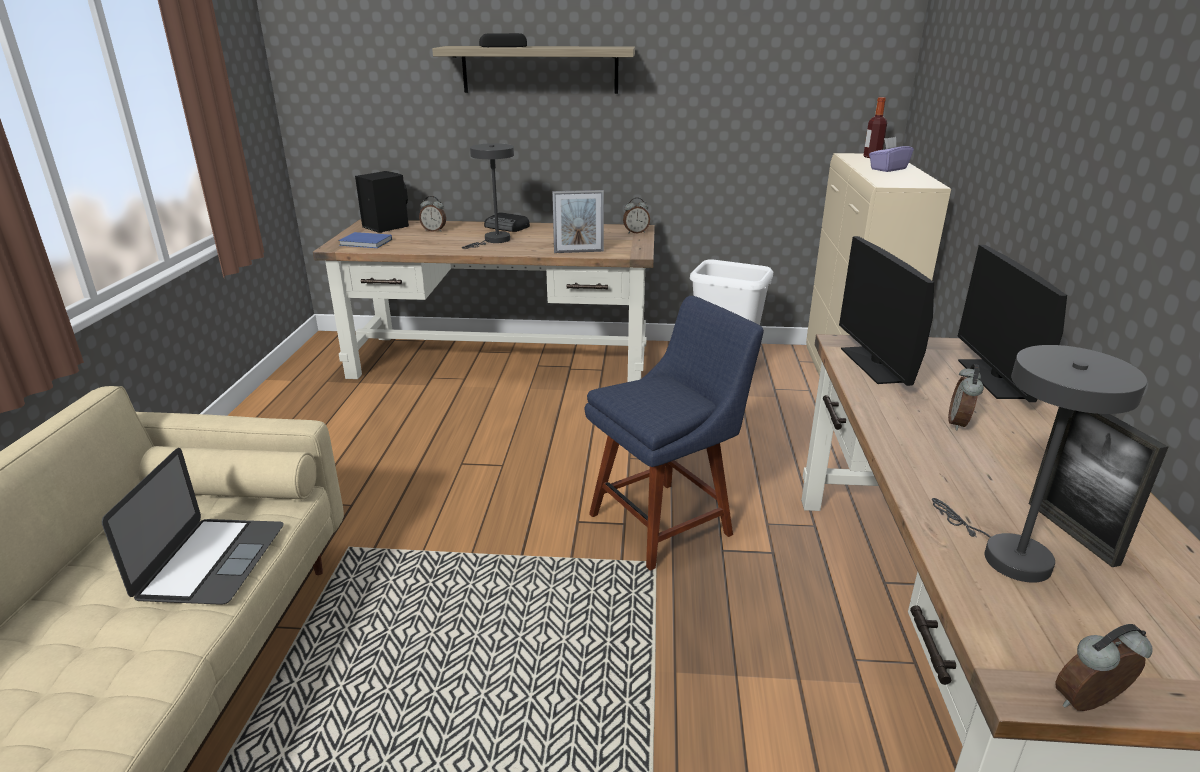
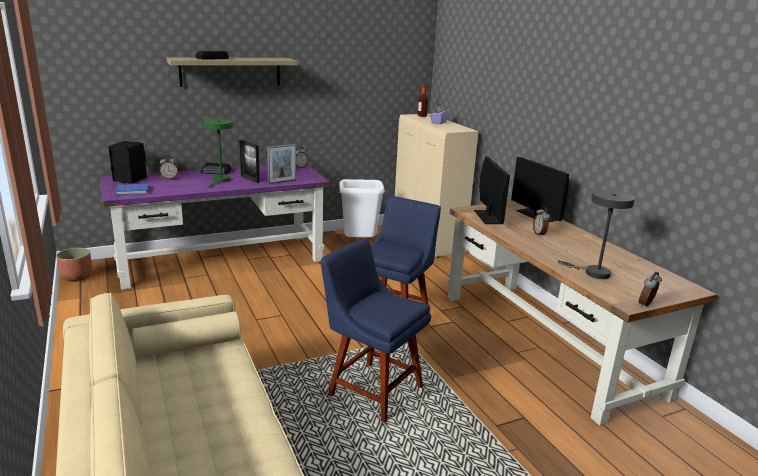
camera: 30 degrees left, 5 degrees down
(211, 560) = (224, 377): laptop -> none
(316, 352) = (77, 277): none -> planter
(494, 240) = (220, 181): grey table lamp -> green table lamp
(503, 360) = (222, 259): brown desk -> purple desk
(516, 644) = (371, 389): none -> blue chair
(876, 364) = (487, 217): monitor -> monitor turned 150 degrees counterclockwise
(1072, 532) = (605, 262): picture frame -> picture frame (250, 179)

